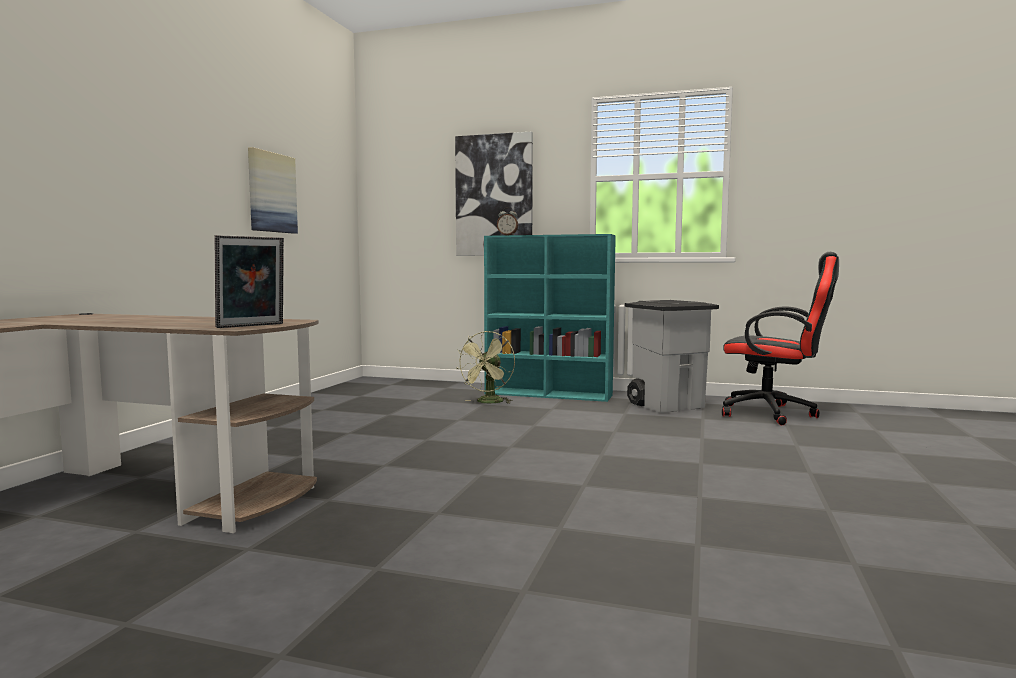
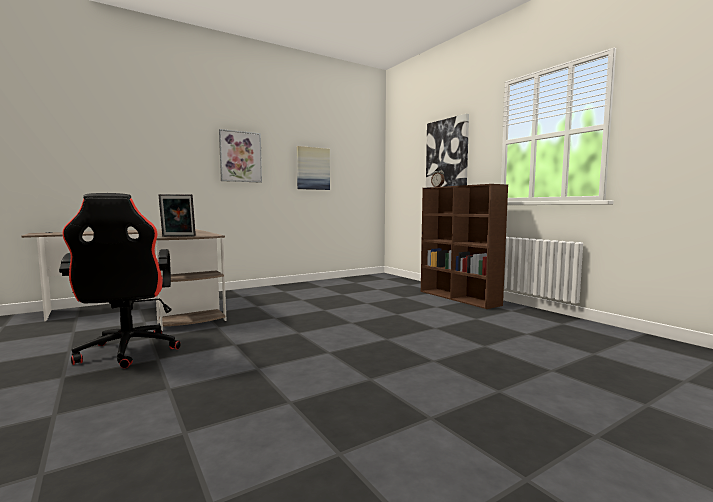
camera: 40 degrees right, 0 degrees up
(161, 158) = (240, 156): none -> picture
(488, 402) = (408, 296): green fan -> none
(549, 394) = (459, 298): turquoise bookcase -> brown bookcase
(667, 405) = (525, 319): grey trash can -> none
(774, 414) = (605, 345): black office chair -> black office chair (126, 354)

